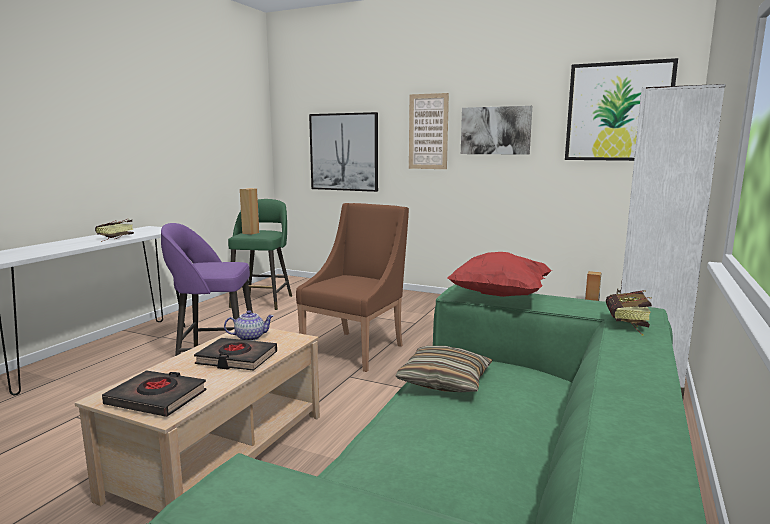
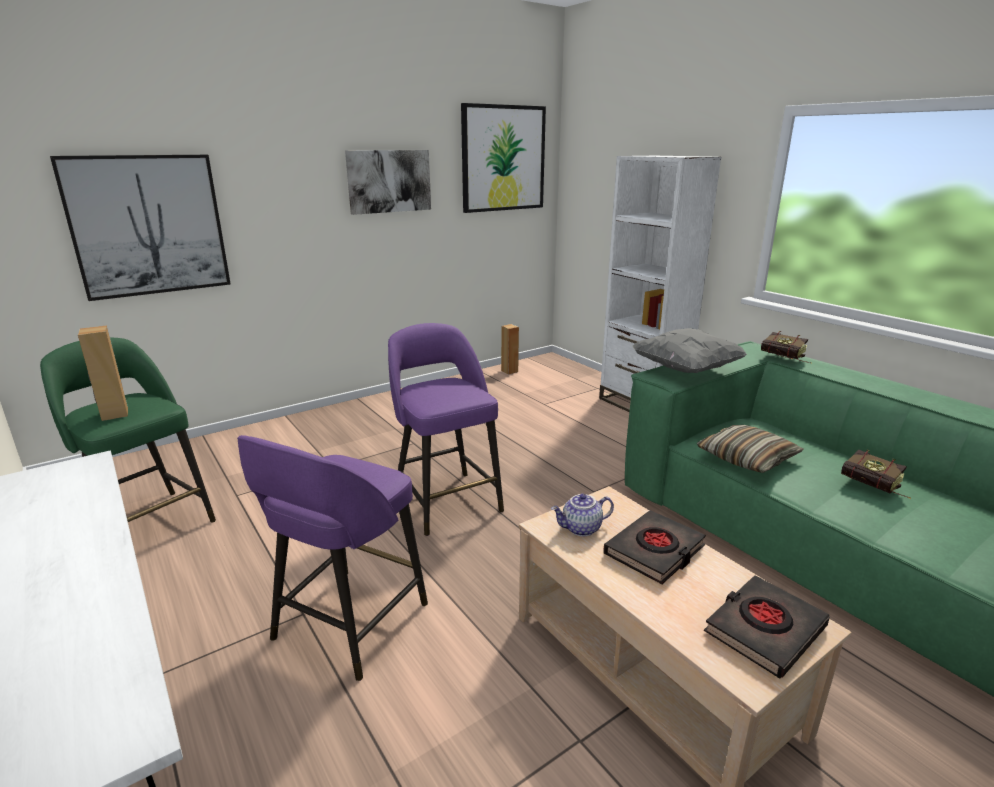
camera: 60 degrees left, 10 degrees up
(112, 238) = (72, 538): book -> book (875, 489)
(250, 337) = (581, 529): teapot -> teapot turned 120 degrees counterclockwise
(356, 349) = (446, 500): brown armchair -> purple stool
(428, 131) = (299, 185): picture -> none
(499, 295) = (685, 370): red pillow -> grey pillow

